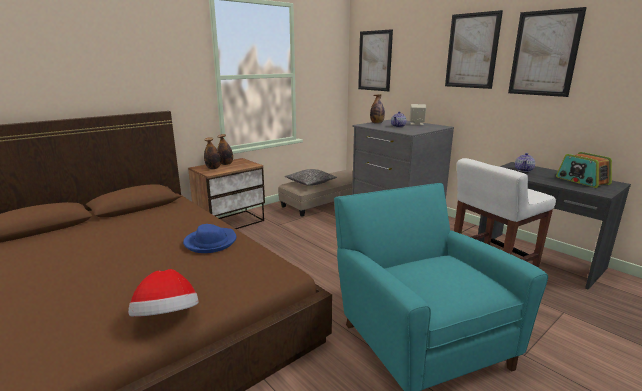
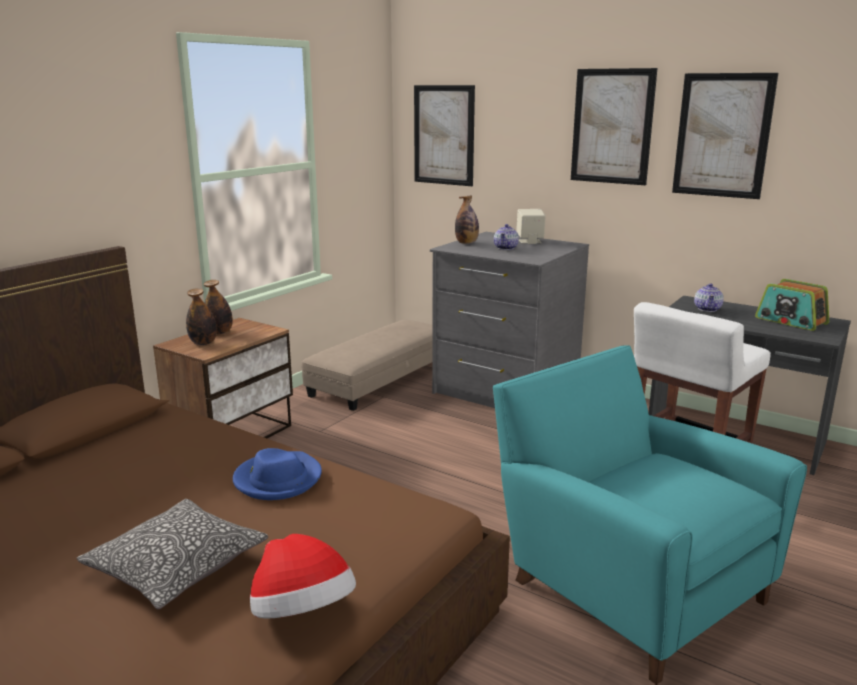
camera: 15 degrees left, 0 degrees up
(310, 183) = (358, 350): pillow -> pillow (177, 566)

